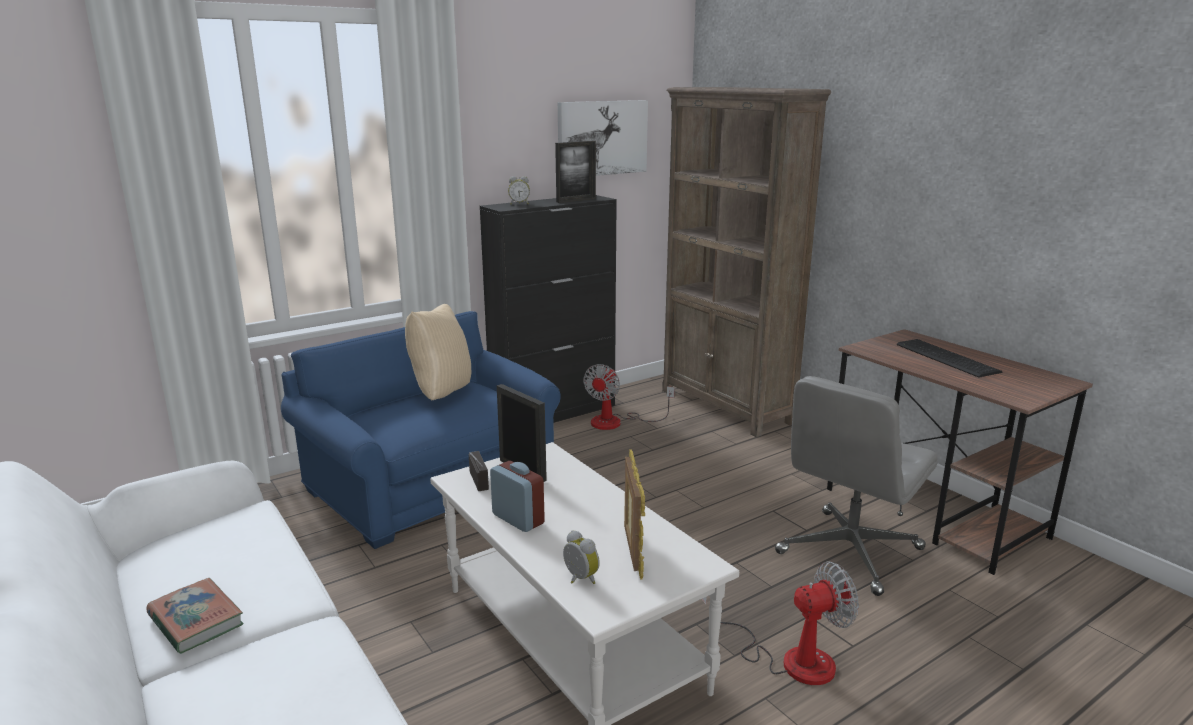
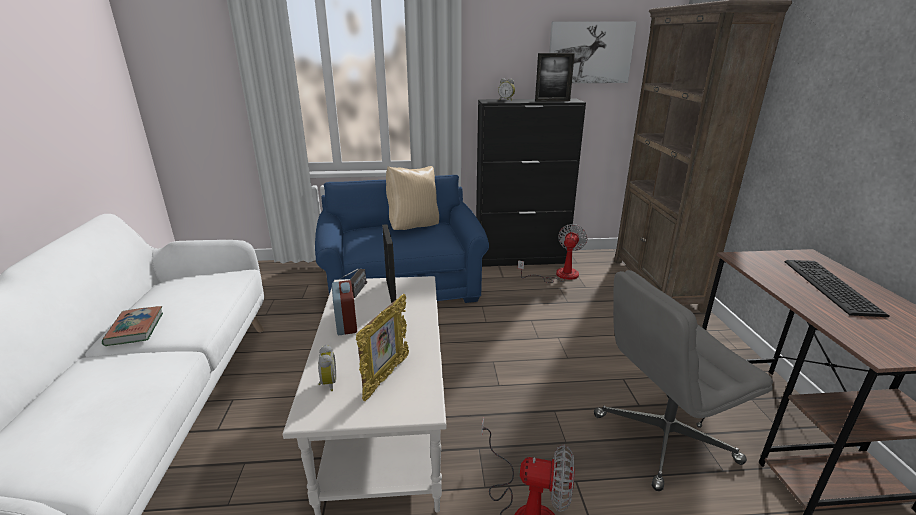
camera: 30 degrees right, 5 degrees up
(617, 422) = (559, 275): fan -> fan turned 150 degrees clockwise

